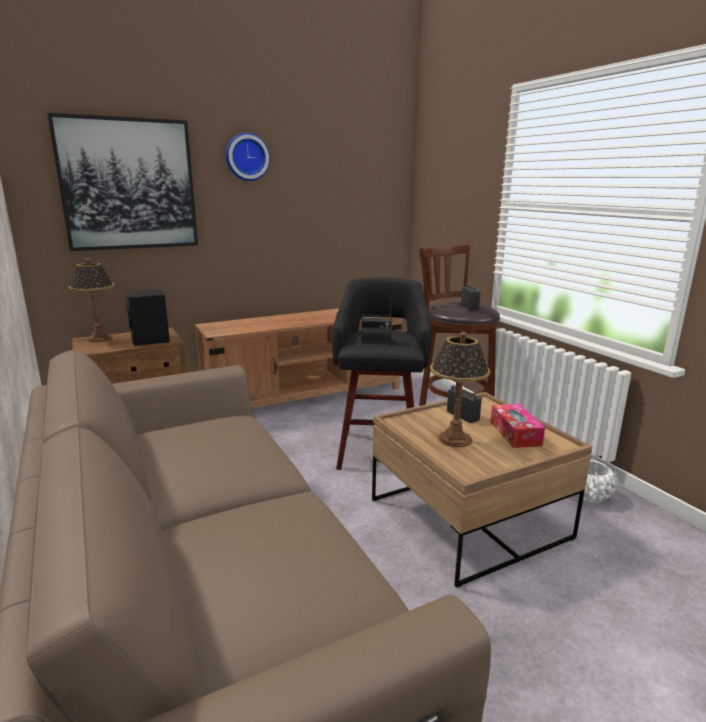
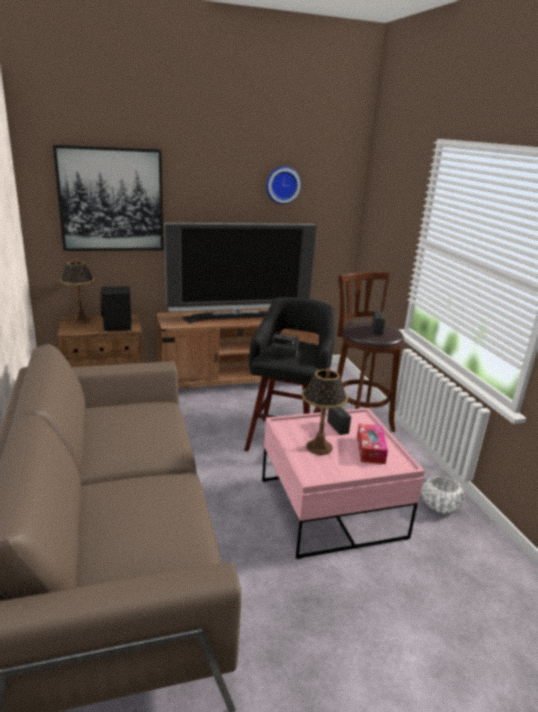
camera: 10 degrees right, 5 degrees up
(246, 157) = (209, 178): wall clock -> wall clock (282, 185)
(293, 319) = (237, 317): none -> television
(468, 518) = (331, 508): brown coffee table -> pink coffee table

